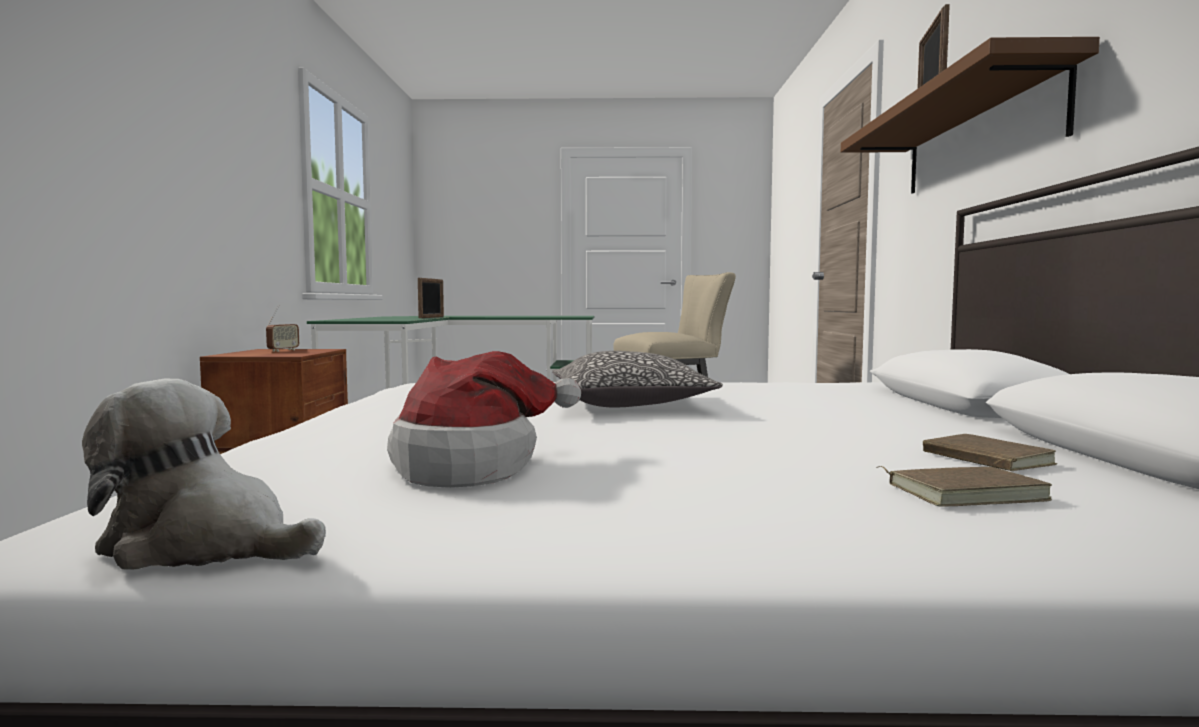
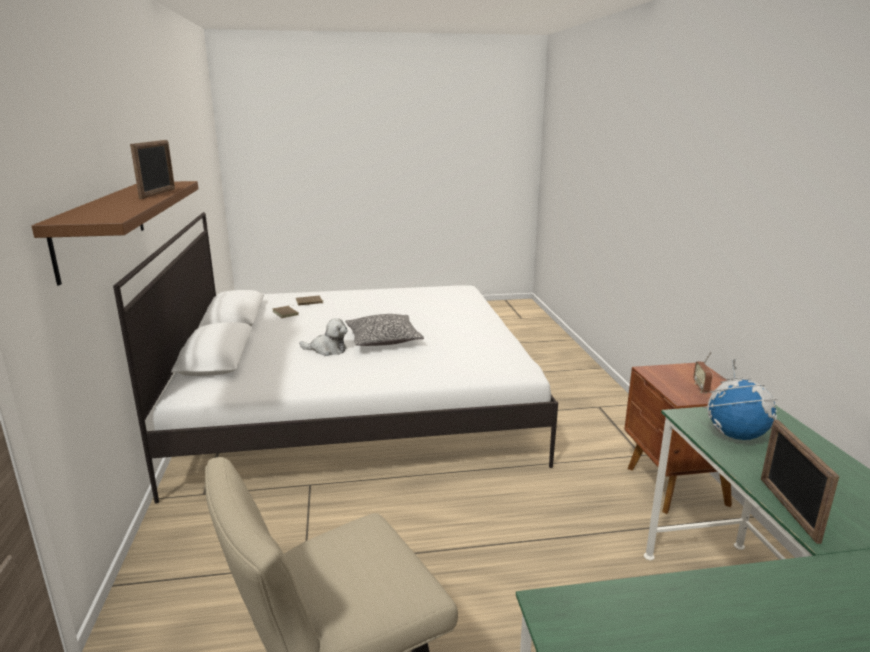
camera: 170 degrees right, 15 degrees up
(205, 546) = (439, 287): plush toy -> plush toy (327, 350)
(387, 319) = (735, 435): none -> globe
(475, 465) = (415, 304): hat -> none

